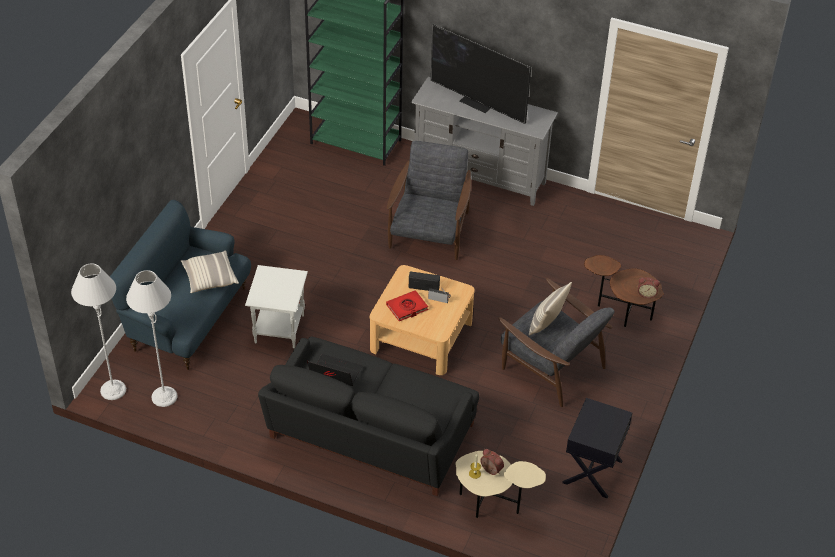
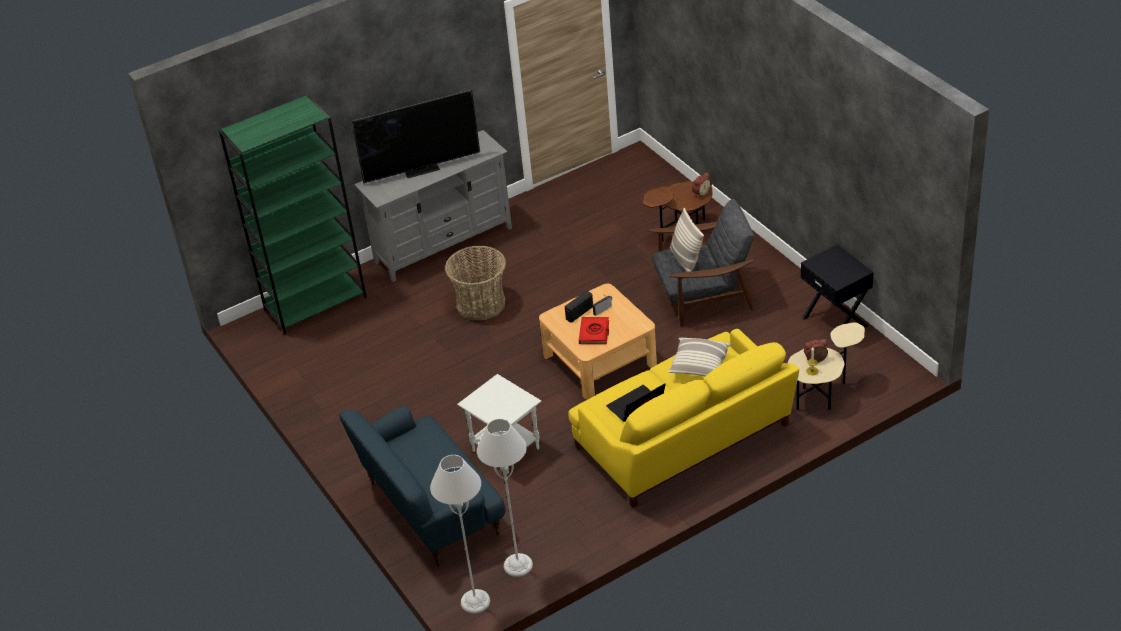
camera: 50 degrees left, 5 degrees down
(209, 278) = (432, 450): pillow -> pillow (699, 365)
(370, 434) = (685, 439): black sofa -> yellow sofa
(429, 233) = (481, 304): grey armchair -> basket

